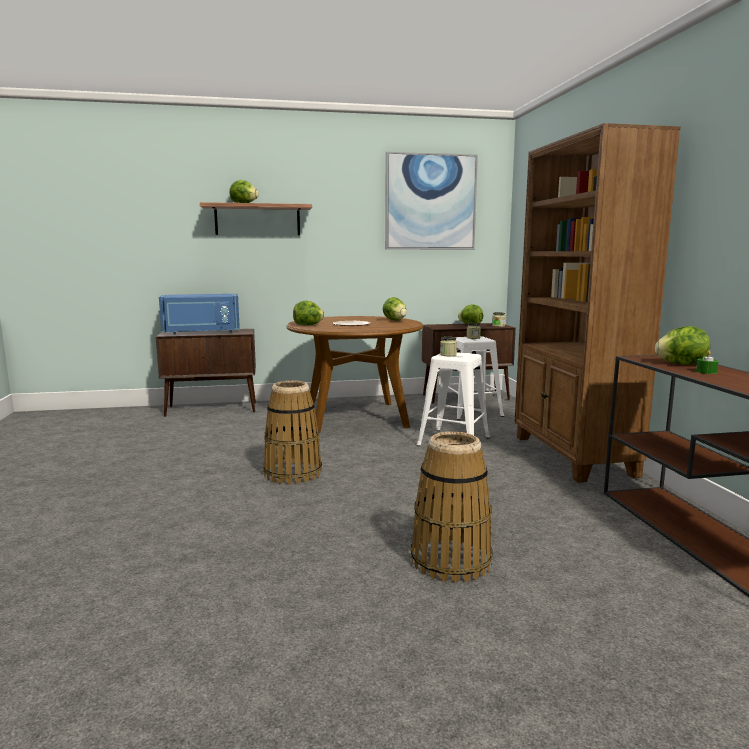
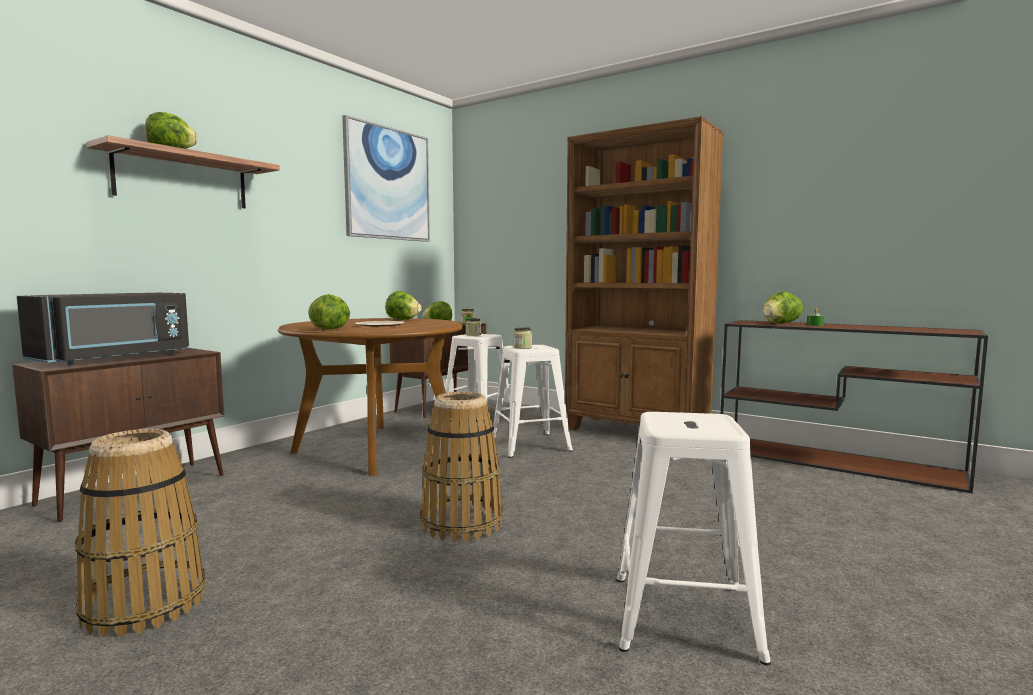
camera: 45 degrees left, 5 degrees down
(201, 332) = (115, 358): blue microwave -> black microwave
(271, 562) = (686, 617): none -> white stool
(450, 560) = (779, 537): basket -> basket (144, 605)

